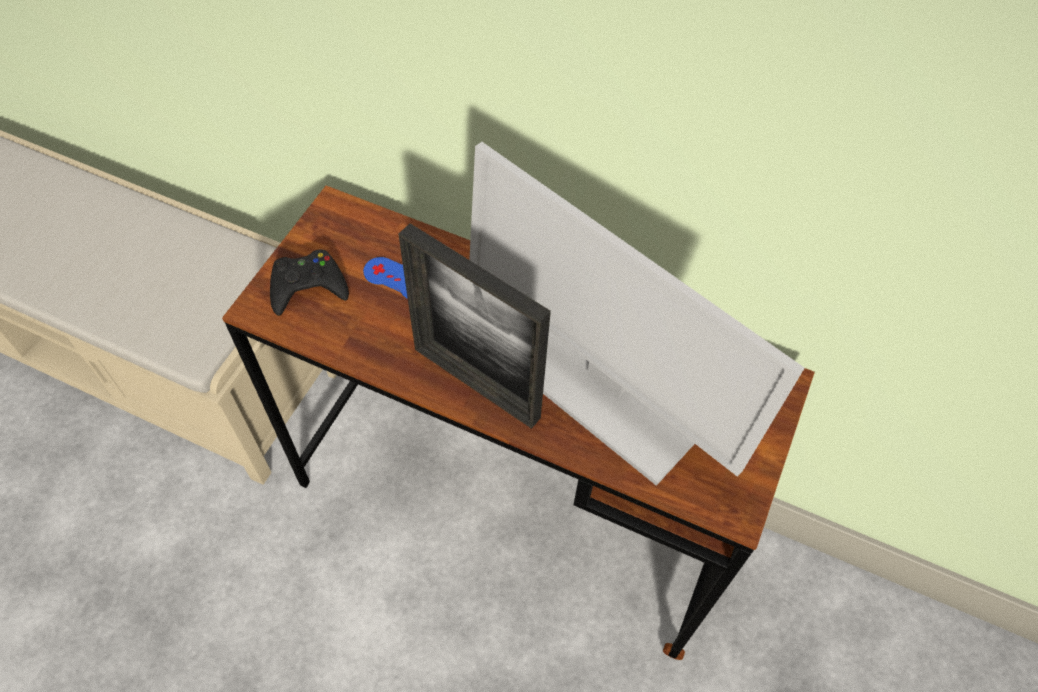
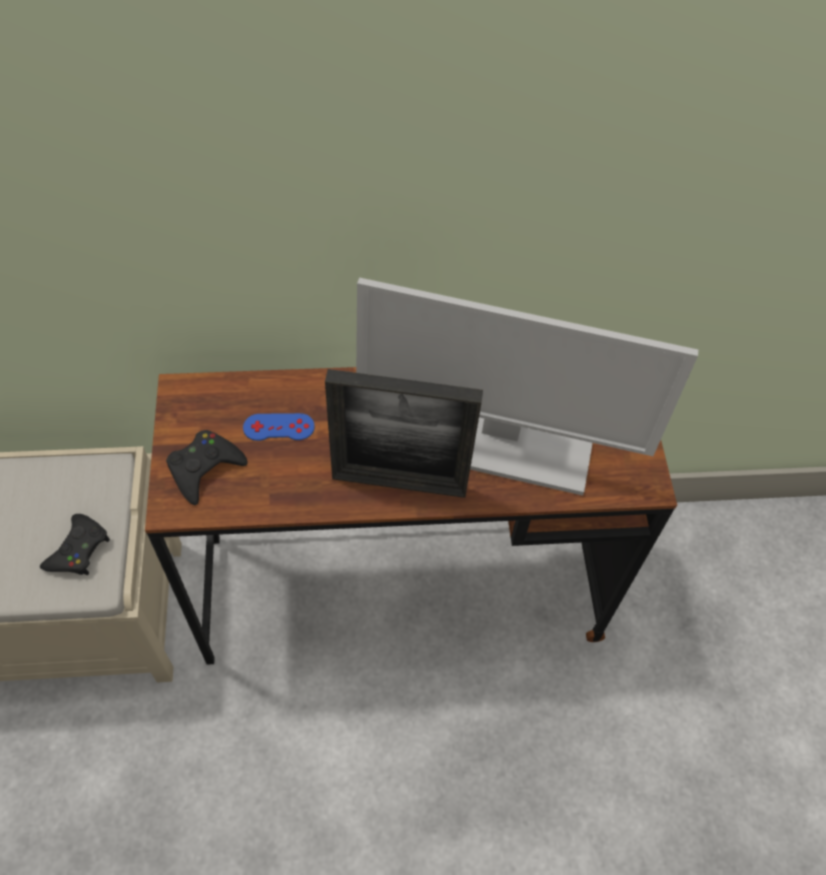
camera: 30 degrees left, 0 degrees up
(200, 319) = (78, 550): none -> black game controller

